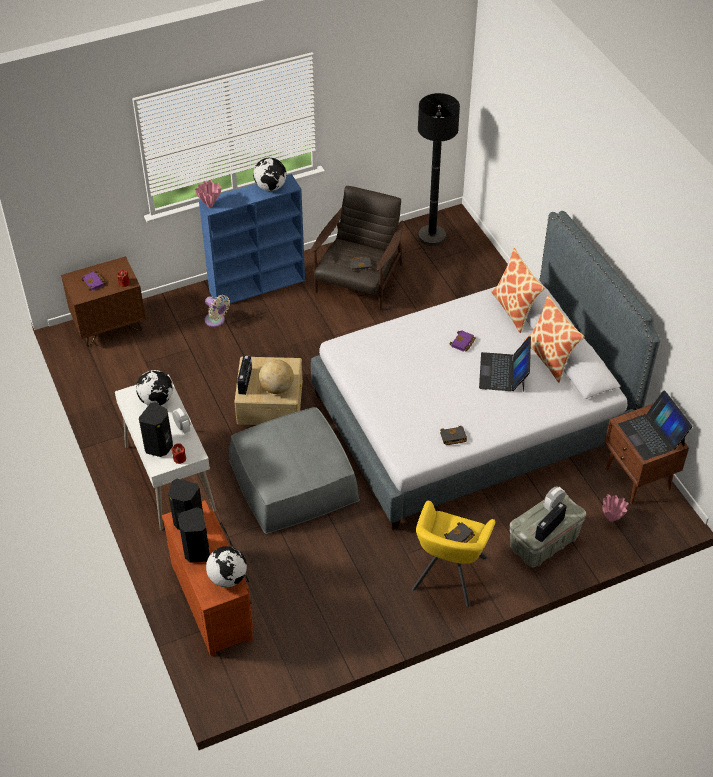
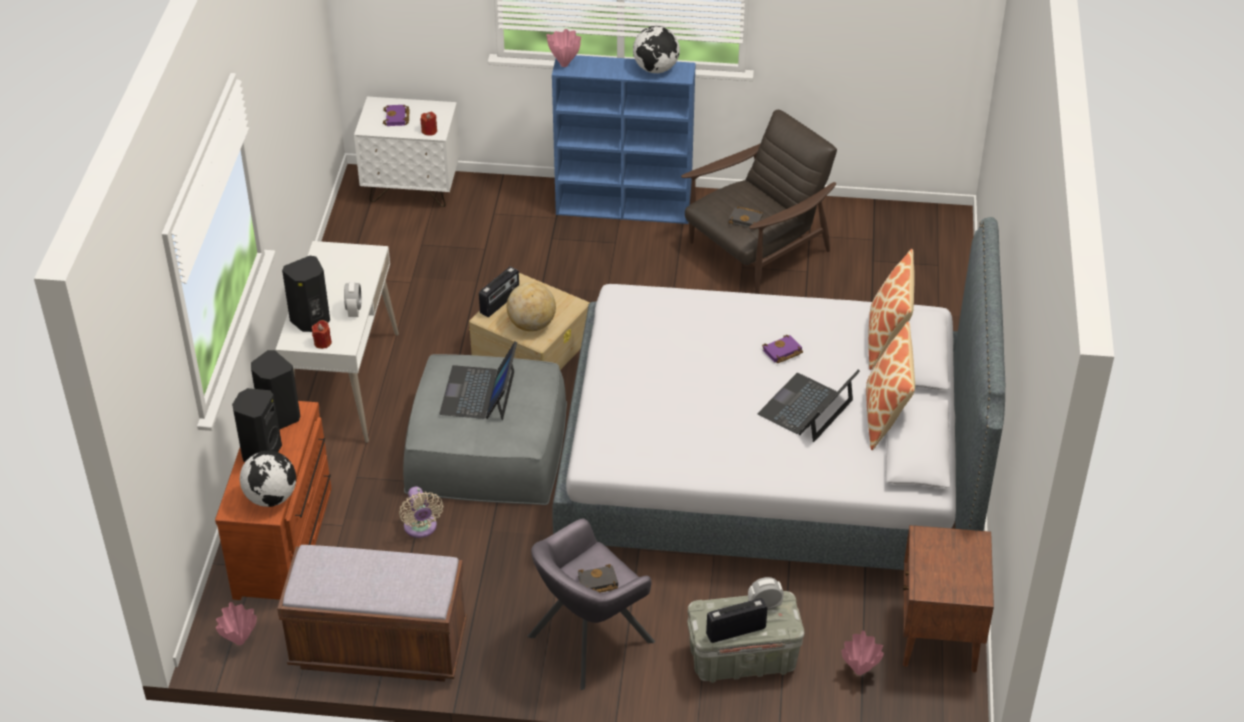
camera: 30 degrees right, 5 degrees down
(110, 326) = (412, 189): brown nightstand -> white nightstand
(156, 400) = (350, 269): globe -> none
(216, 321) = (541, 230): beige fan -> beige fan (421, 528)
(238, 682) = (240, 642): none -> pink vase
(328, 641) = (379, 648): none -> brown bench
(432, 236) = (898, 231): black floor lamp -> none
(449, 573) = (589, 639): yellow armchair -> grey armchair
(452, 437) = (673, 457): black book -> none
(652, 434) = (953, 568): laptop -> laptop (479, 393)

